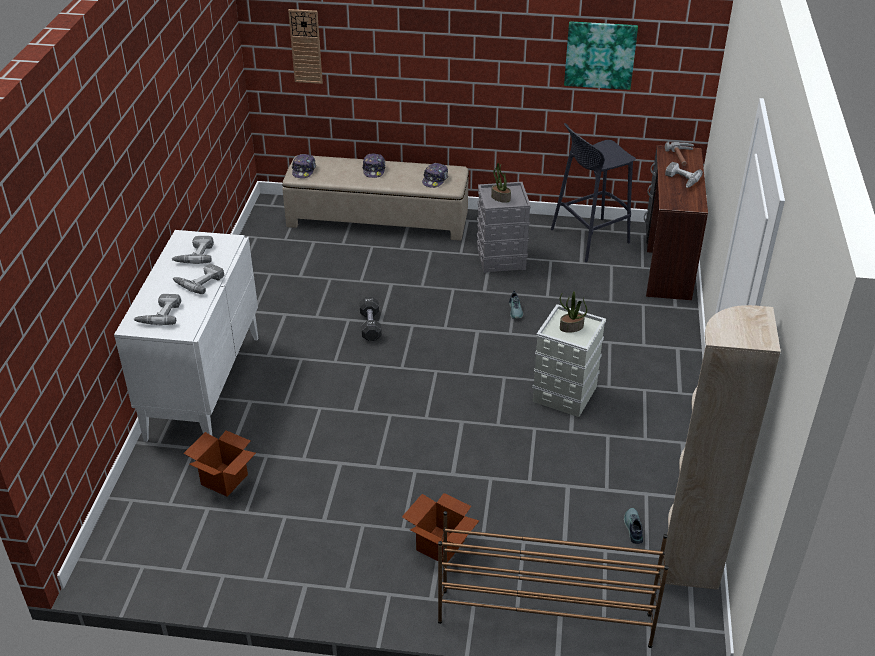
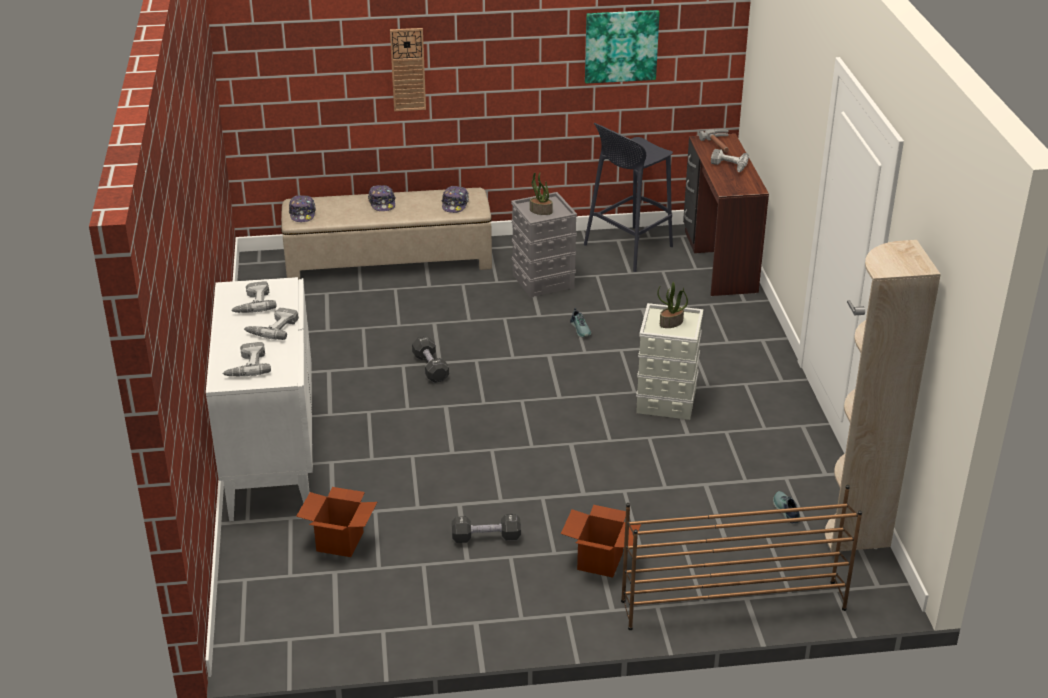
camera: 15 degrees left, 5 degrees down
(306, 46) = (293, 72): wall clock -> wall clock (408, 69)
(349, 501) = (486, 538): none -> black dumbbell

